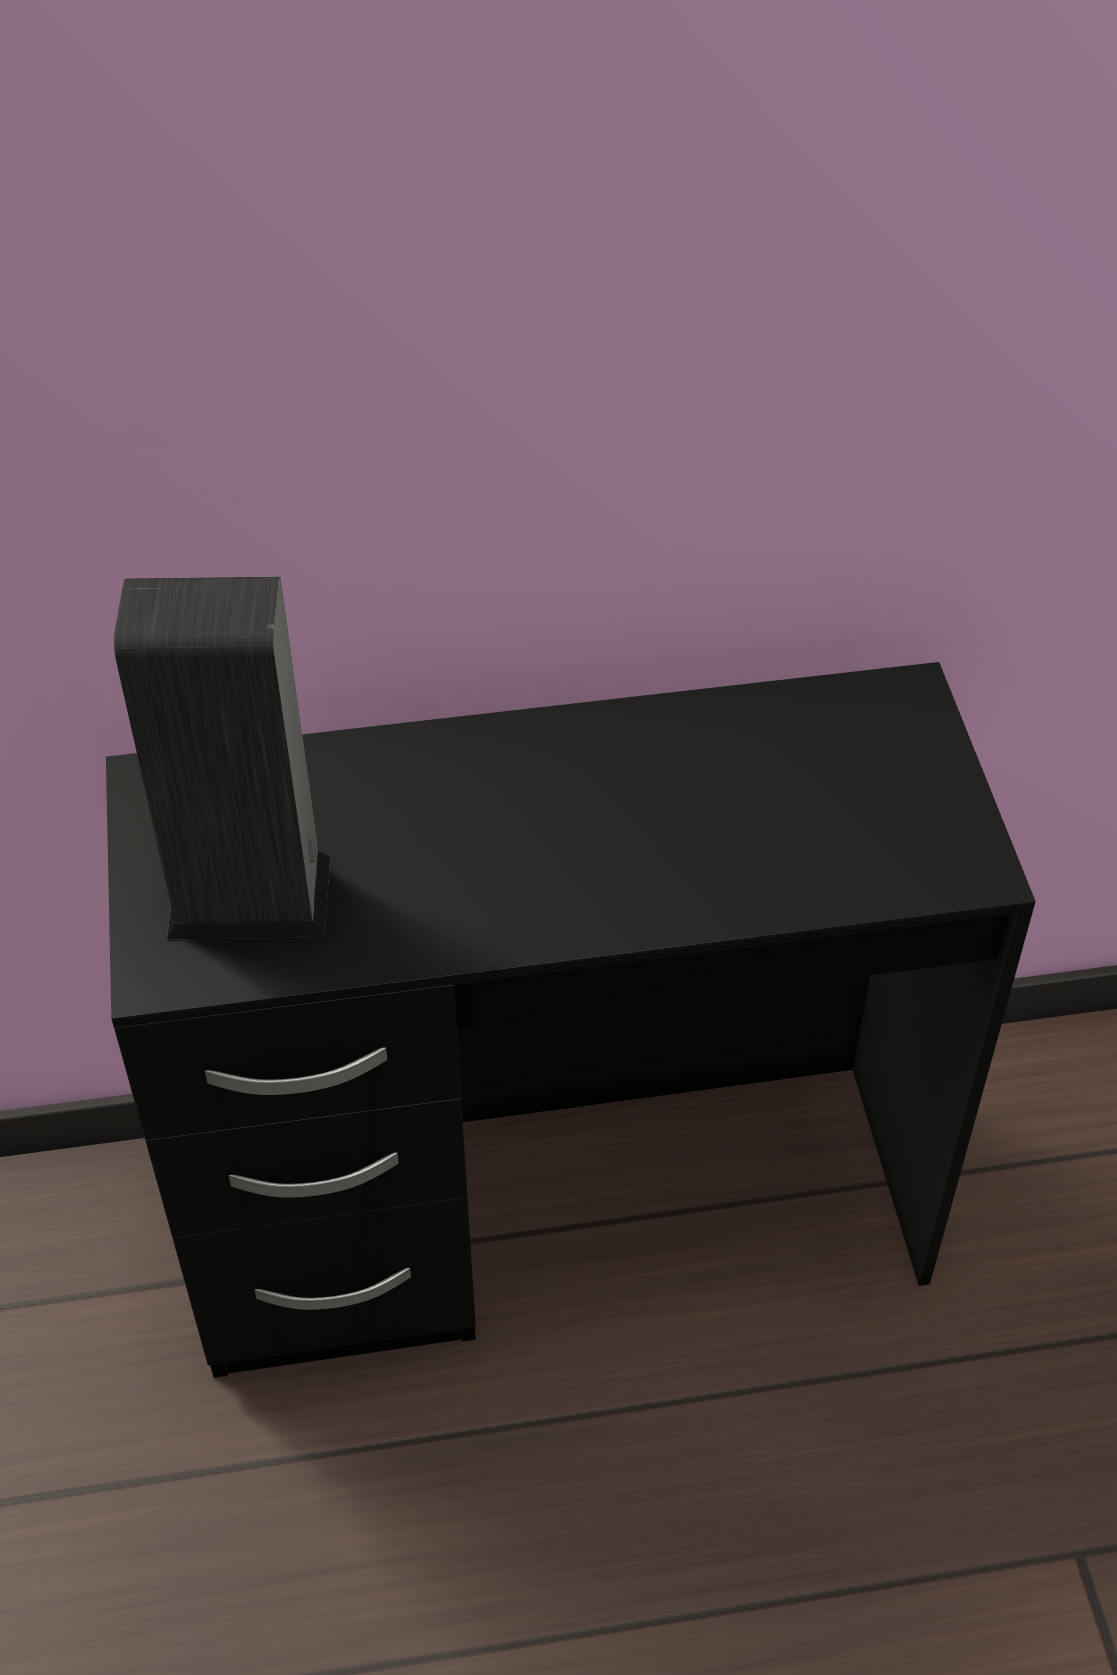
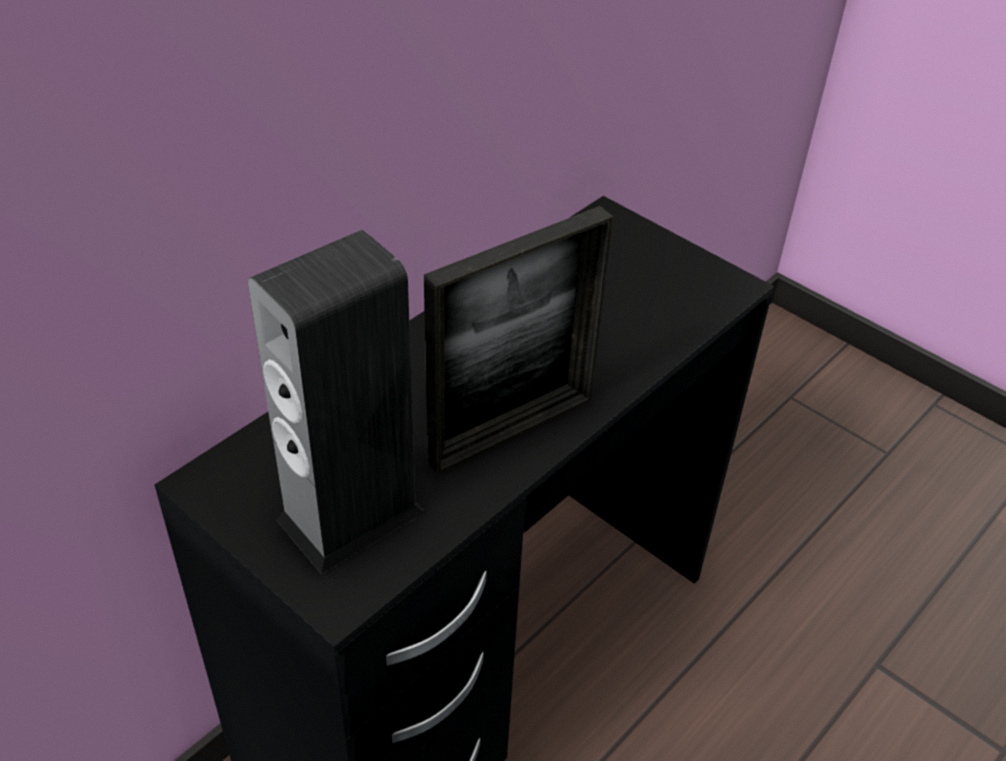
camera: 40 degrees left, 5 degrees down
(504, 900) = (511, 430): none -> picture frame

